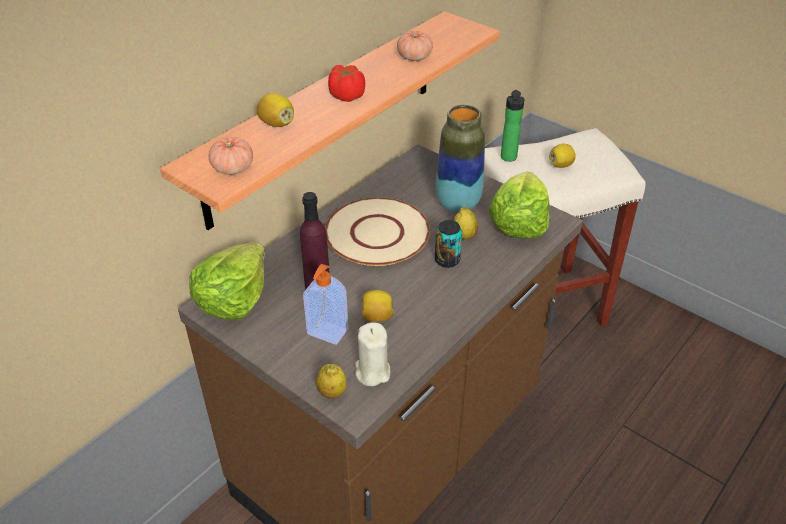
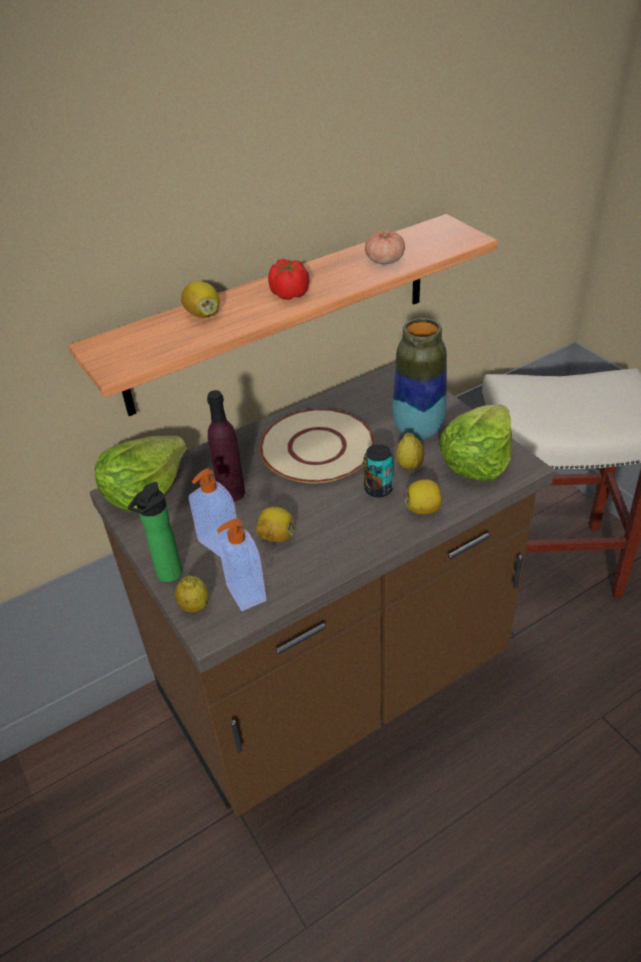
camera: 20 degrees right, 0 degrees up
(233, 168) = (134, 354): tomato -> none
(372, 372) = (245, 594): beige candle -> soap dispenser
(508, 158) = (515, 389): bottle -> bottle (167, 576)
(561, 165) = (574, 405): lemon -> lemon (423, 509)

